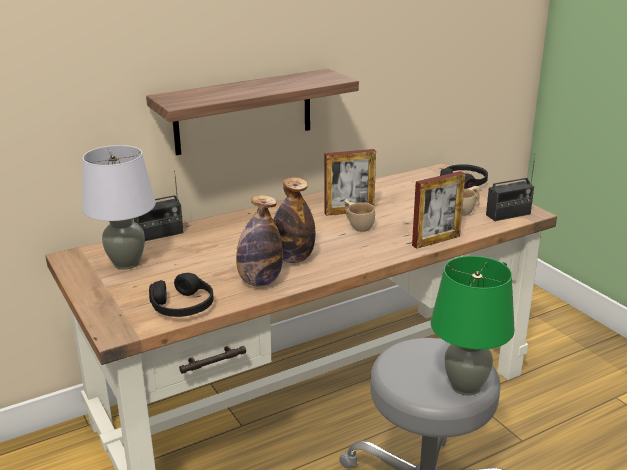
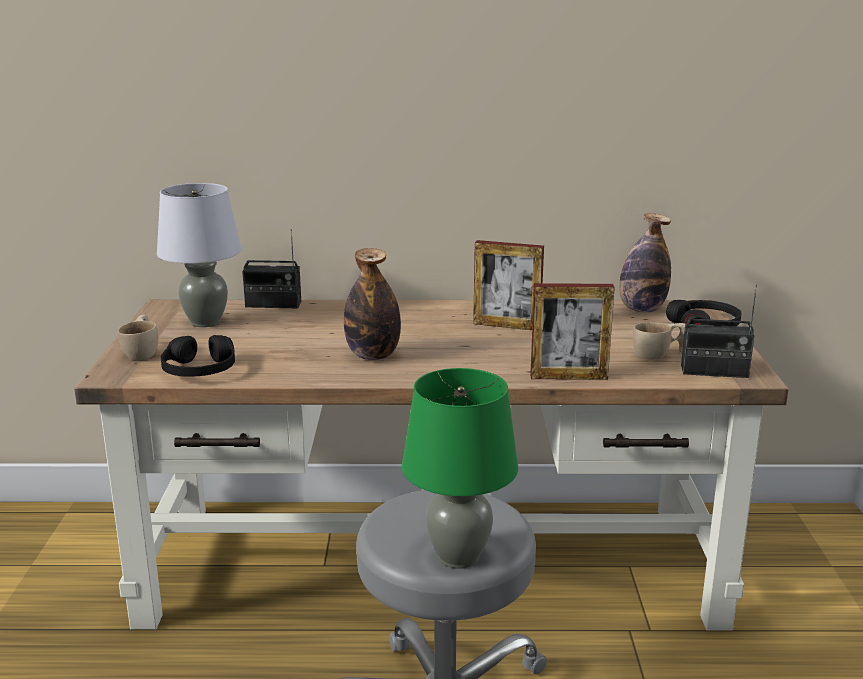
camera: 30 degrees right, 5 degrees down
(243, 111) = (402, 176): shelf -> none
(259, 282) = (305, 368): bottle -> bottle (641, 309)
(358, 225) = (496, 341): beige cup -> beige cup (143, 352)

